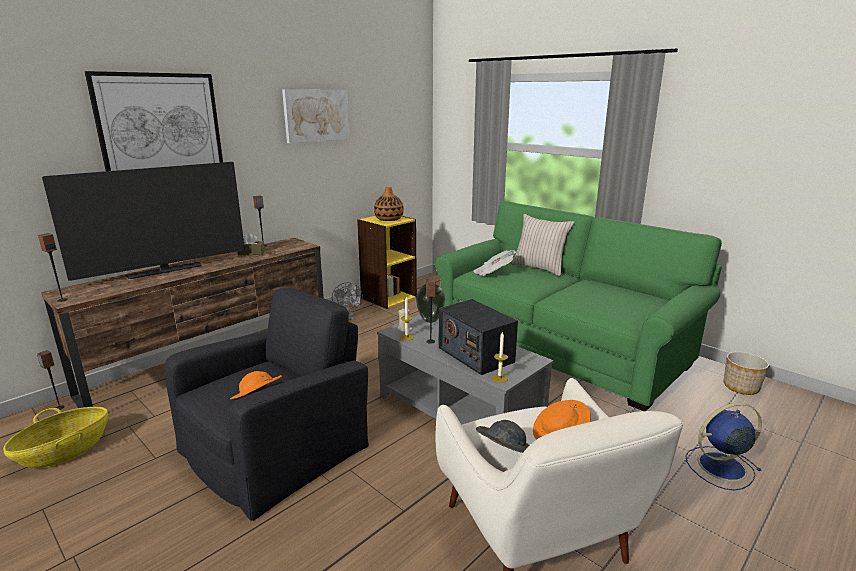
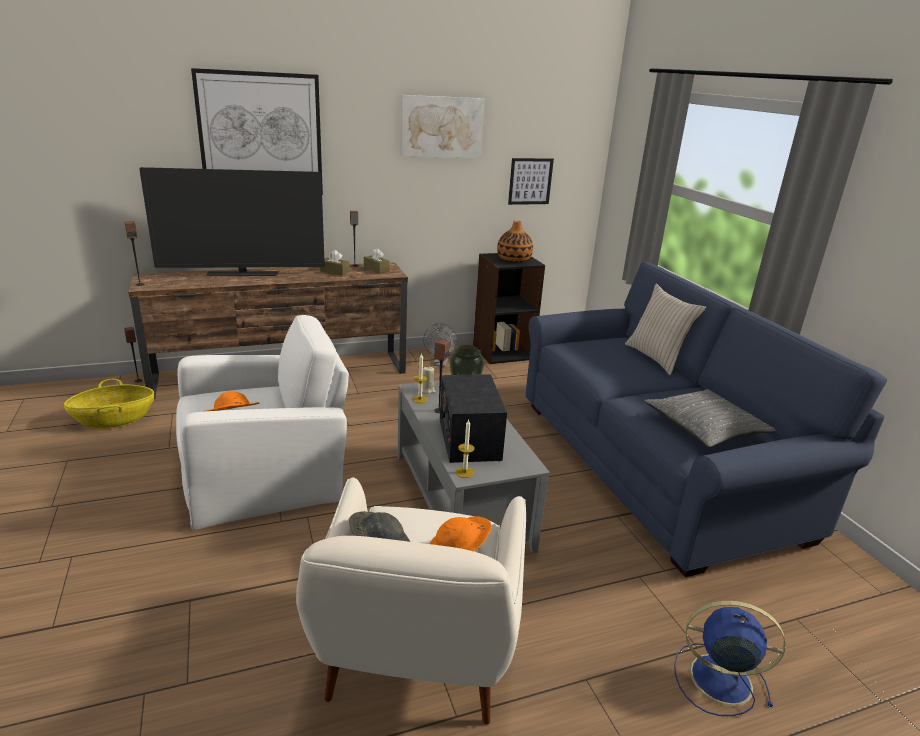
camera: 25 degrees right, 5 degrees up
(276, 447) = (265, 472): black armchair -> white armchair
(286, 245) = (376, 269): none -> brown tissue box
(385, 155) = (530, 181): none -> picture
(388, 298) = (502, 352): yellow bookcase -> black bookcase
(493, 273) = (590, 351): newspaper -> none
(560, 347) = (652, 466): green sofa -> blue sofa
(617, 302) = (705, 427): none -> grey pillow
(741, 387) = (867, 597): planter -> none

